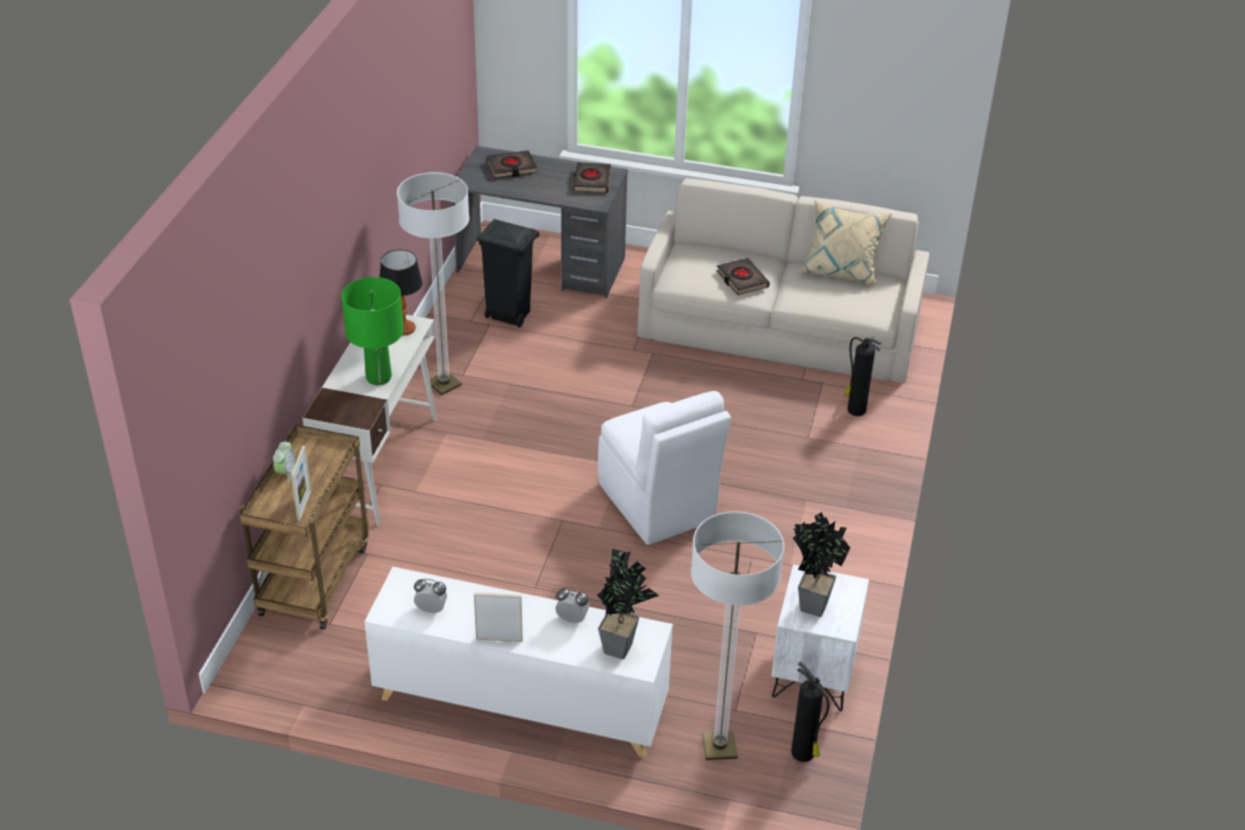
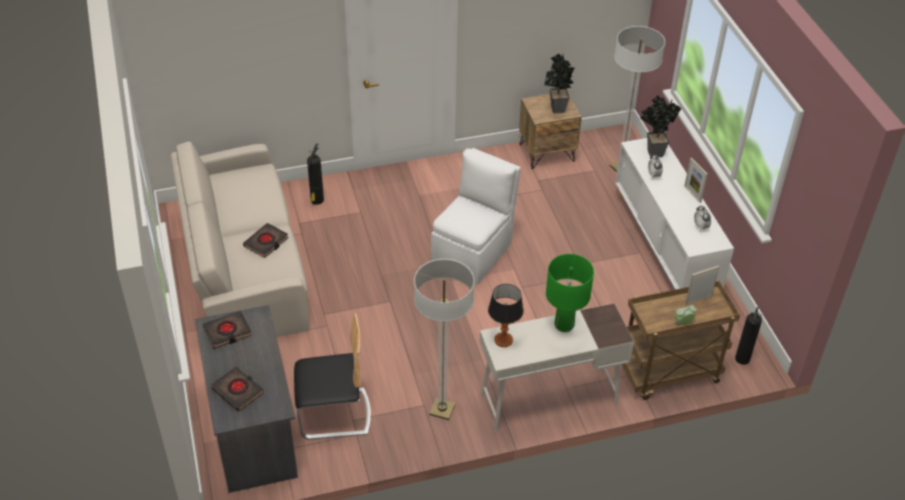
camera: 120 degrees left, 5 degrees up
(508, 316) = (334, 414): black trash can -> chair
(803, 754) = (598, 141): fire extinguisher -> fire extinguisher (742, 358)
(814, 674) = (546, 152): white nightstand -> brown nightstand
(841, 269) = (218, 202): beige pillow -> none

